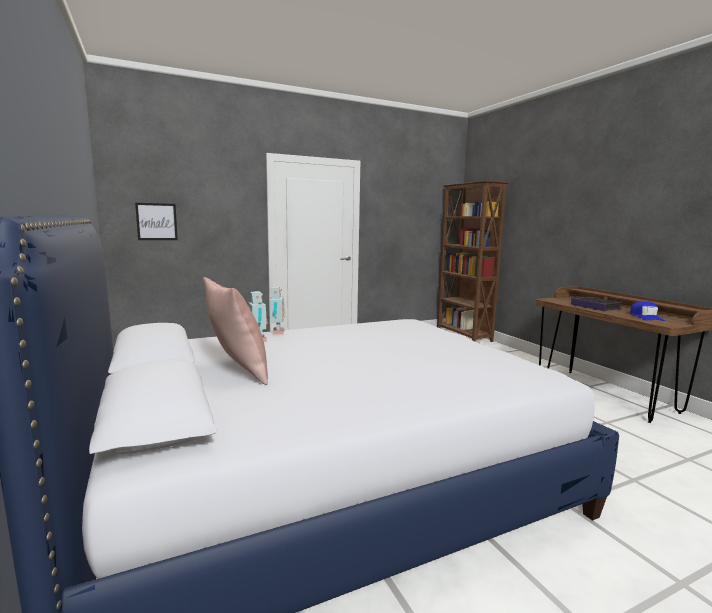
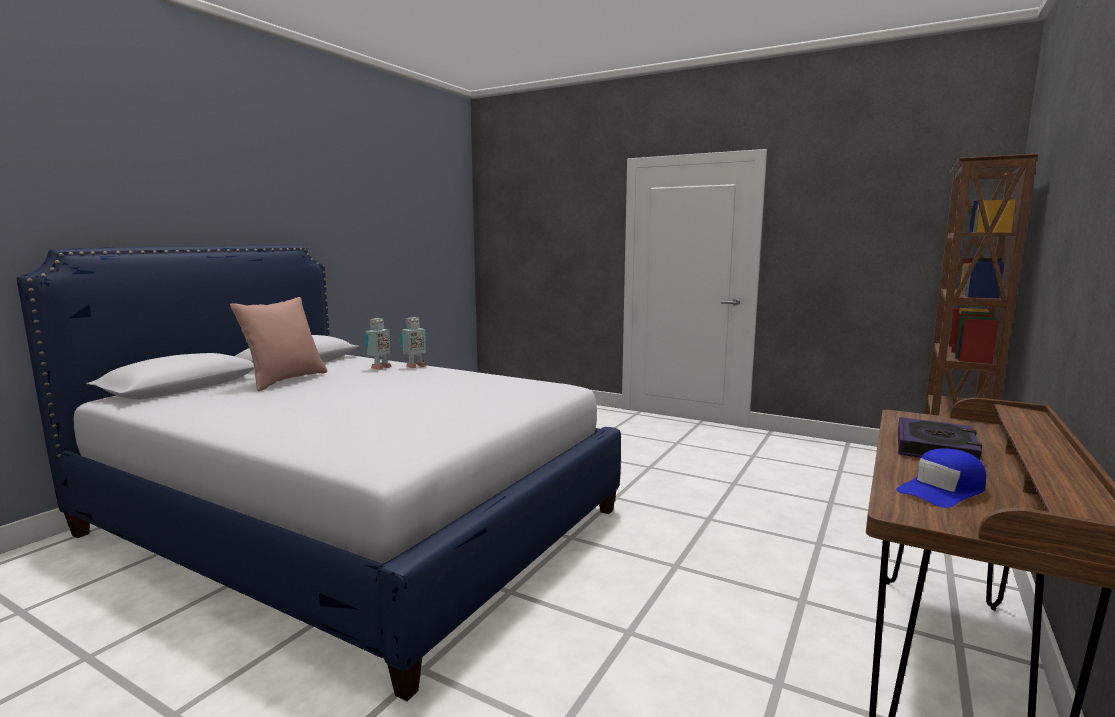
camera: 55 degrees right, 0 degrees up
(156, 221) = (516, 248): picture -> none

